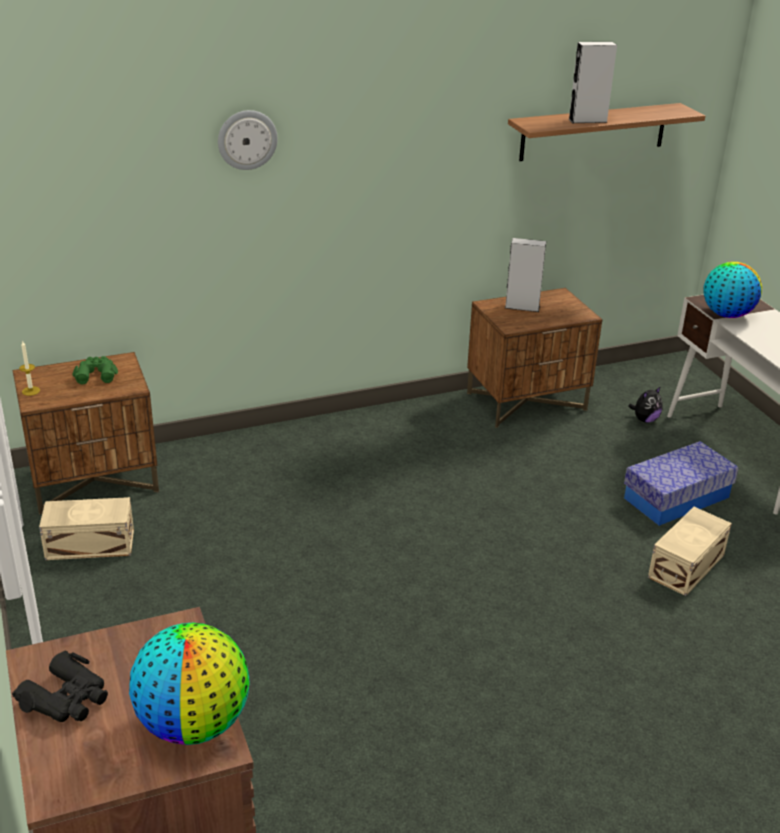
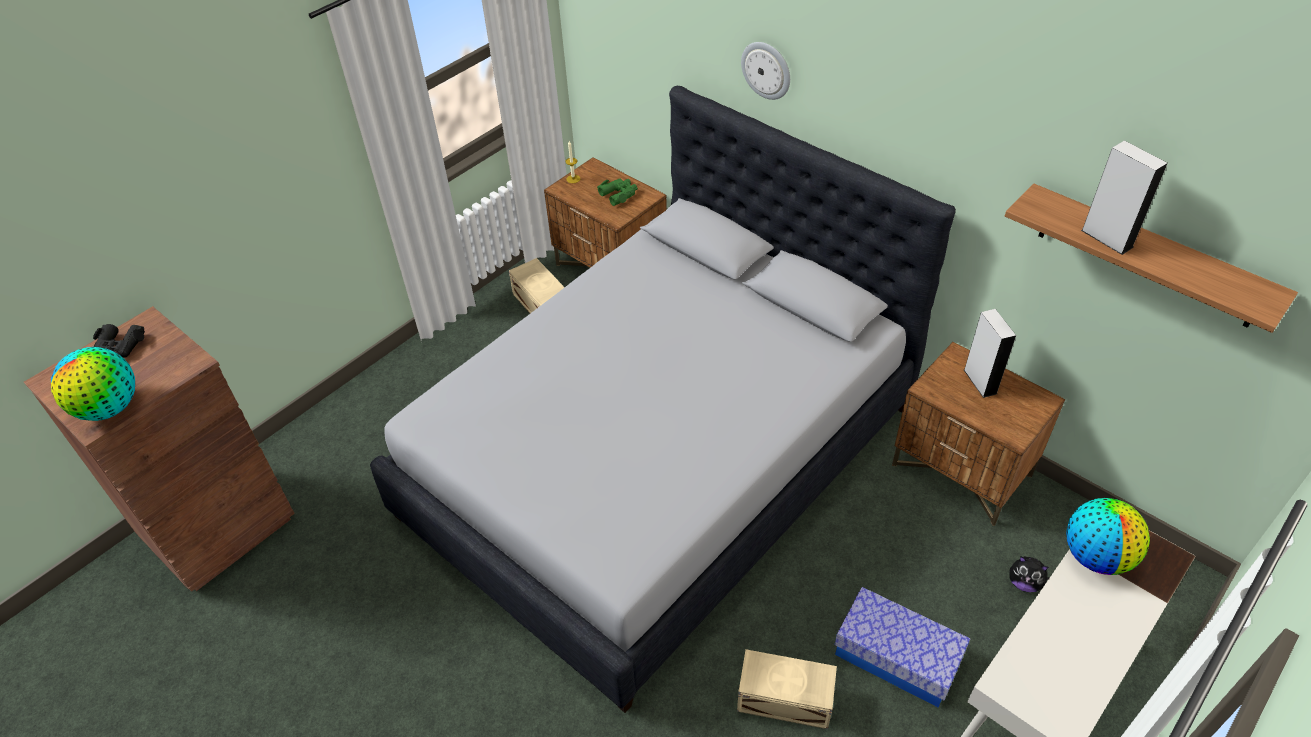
camera: 65 degrees right, 15 degrees up
(385, 540) = (661, 459): none -> grey bed

